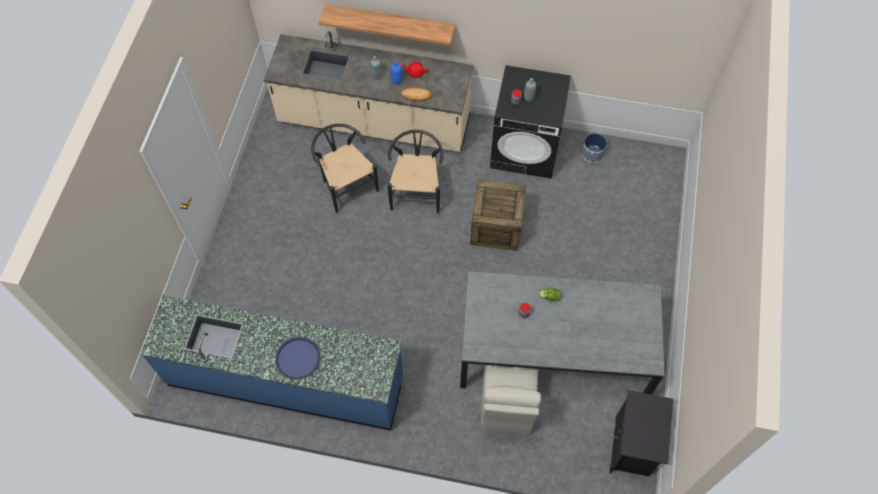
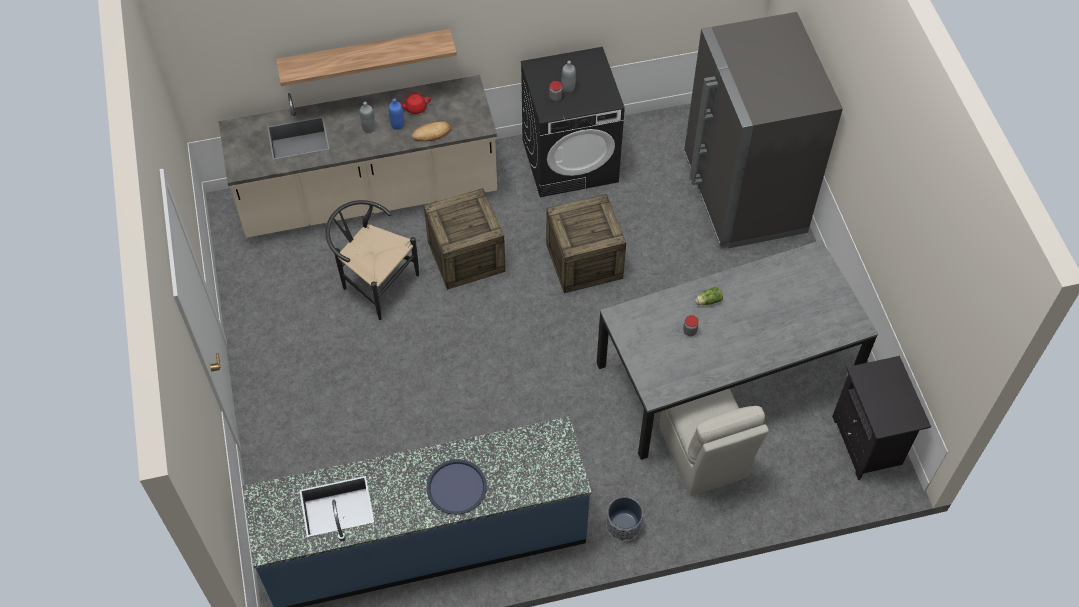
camera: 25 degrees left, 5 degrees down
(416, 191) = (466, 256): black chair -> crate
(592, 154) = (650, 137): planter -> planter (623, 525)
(638, 223) = (743, 195): none -> grey fridge

